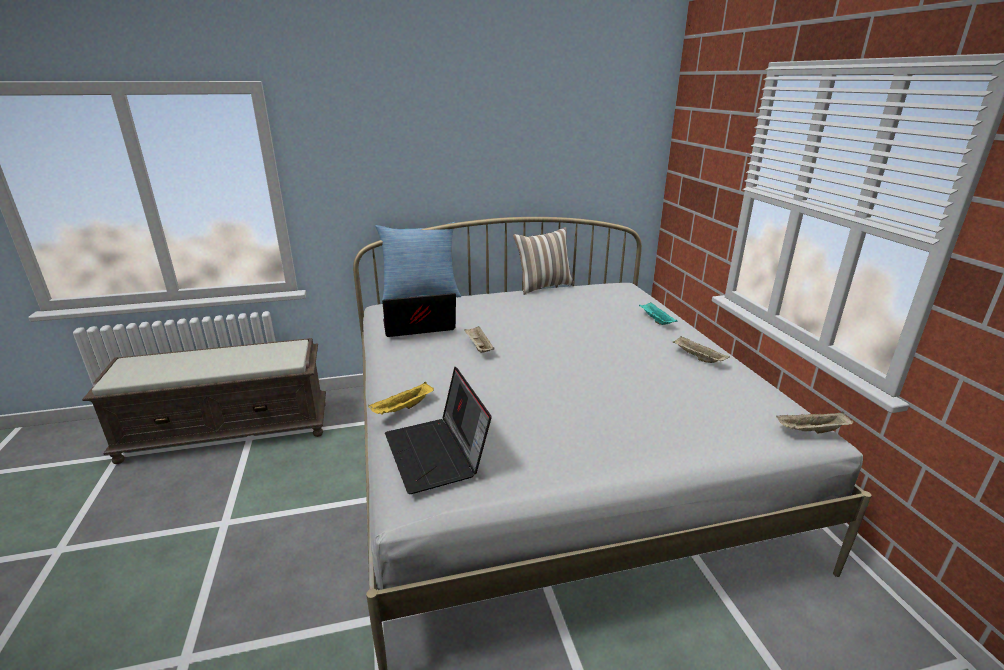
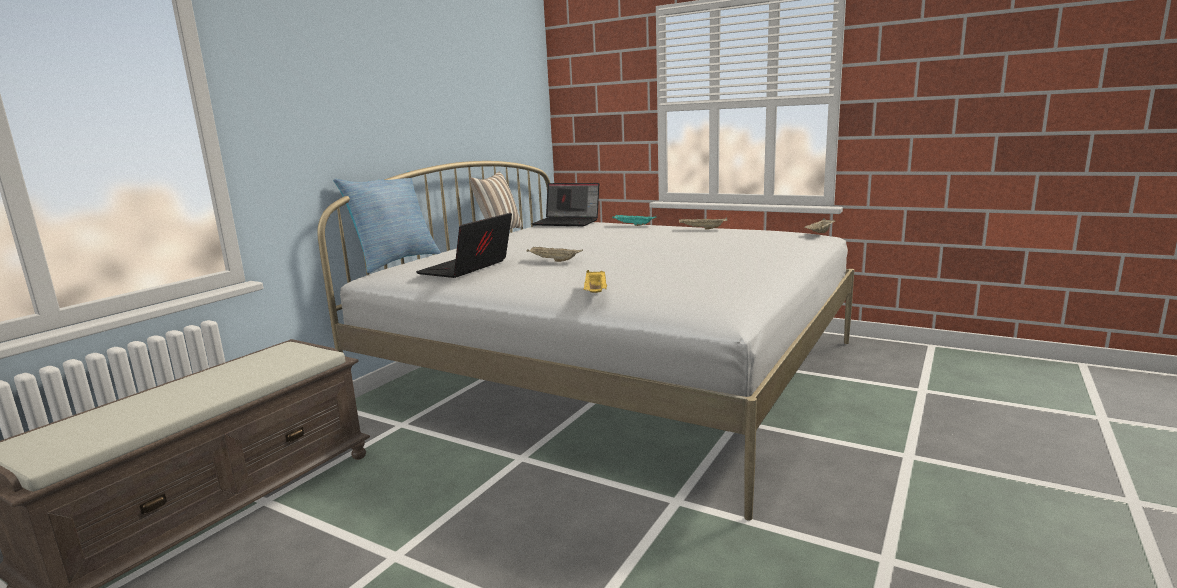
camera: 45 degrees left, 10 degrees down
(437, 454) = (686, 295): laptop -> laptop (567, 222)

